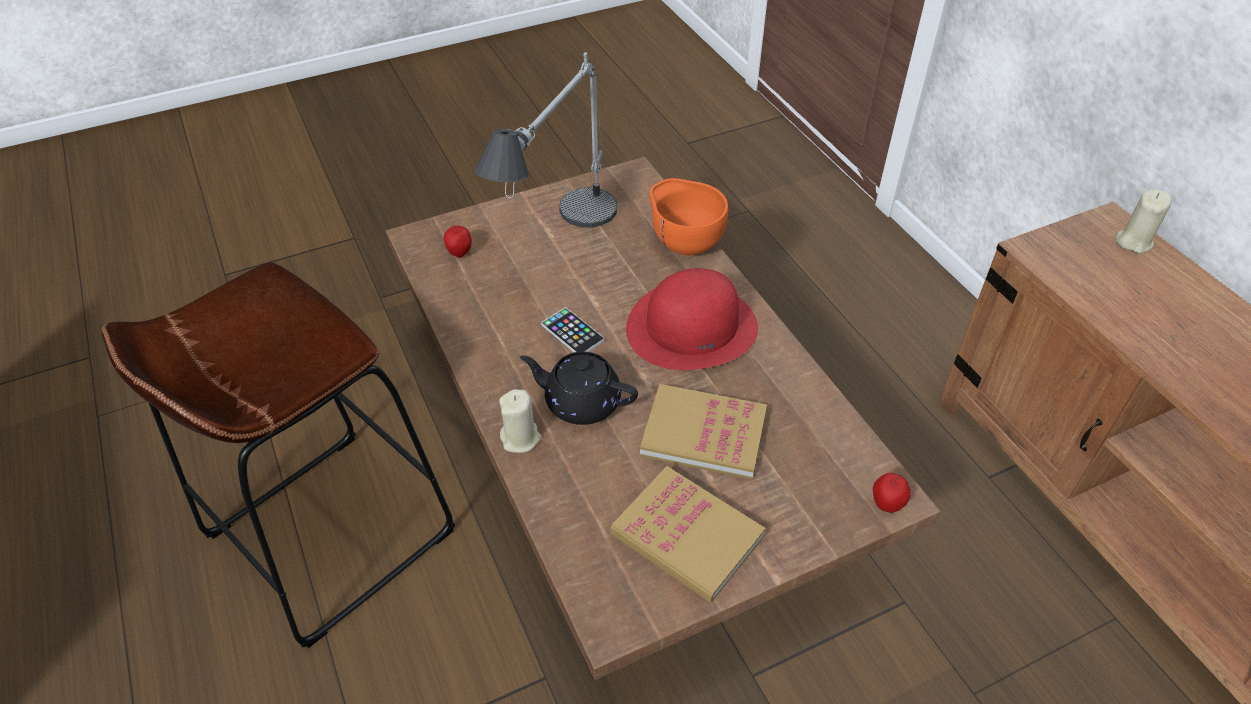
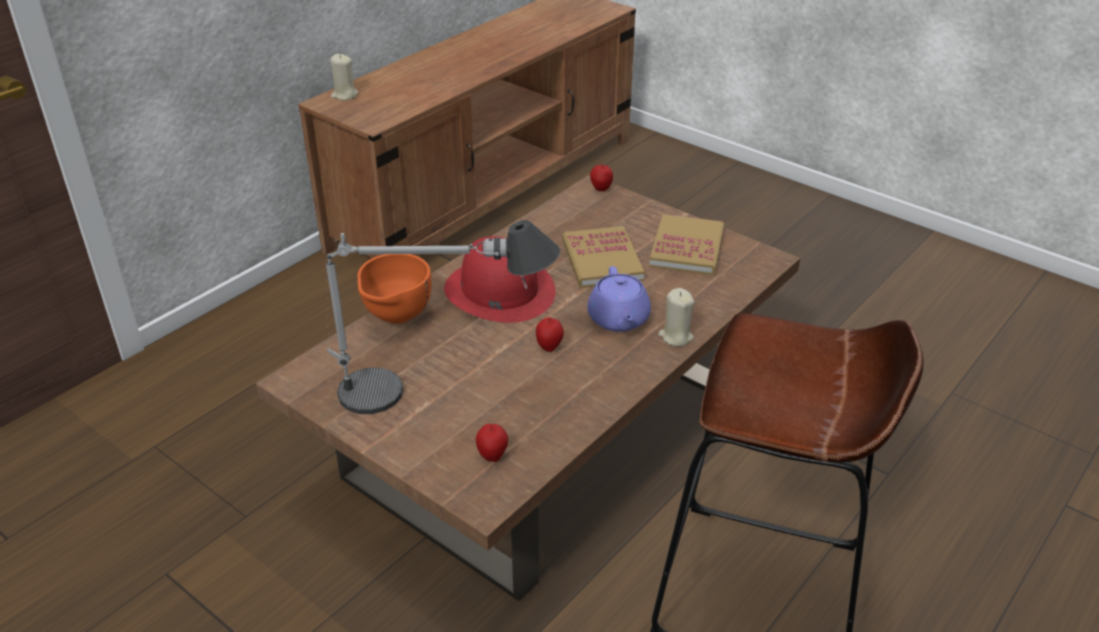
camera: 115 degrees left, 10 degrees down
(572, 332) = (549, 347): phone -> apple
(581, 402) = (618, 320): black teapot -> purple teapot

